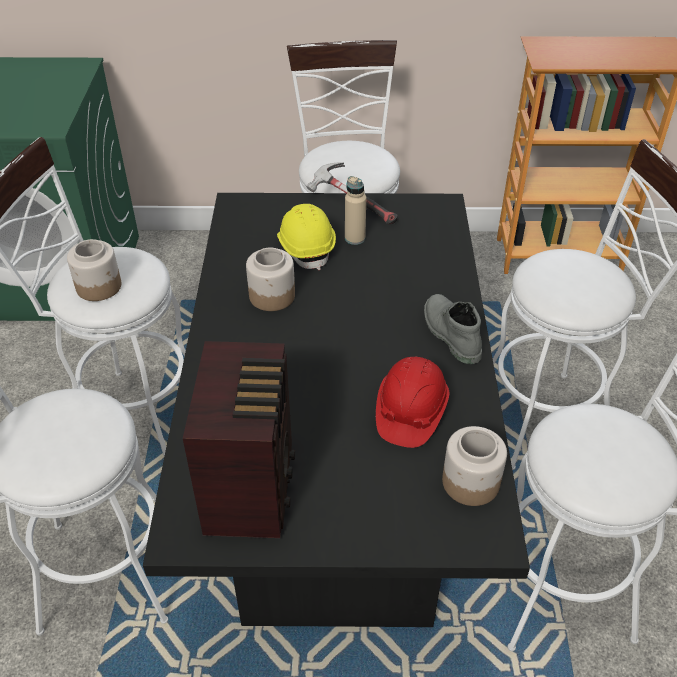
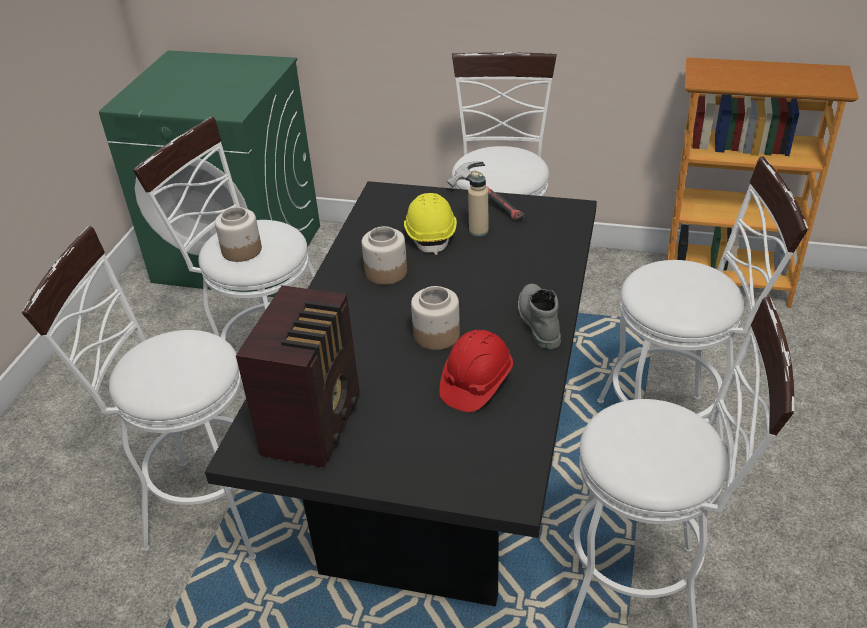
camera: 15 degrees right, 5 degrees down
(470, 482) = (509, 448): jar -> jar (436, 335)

